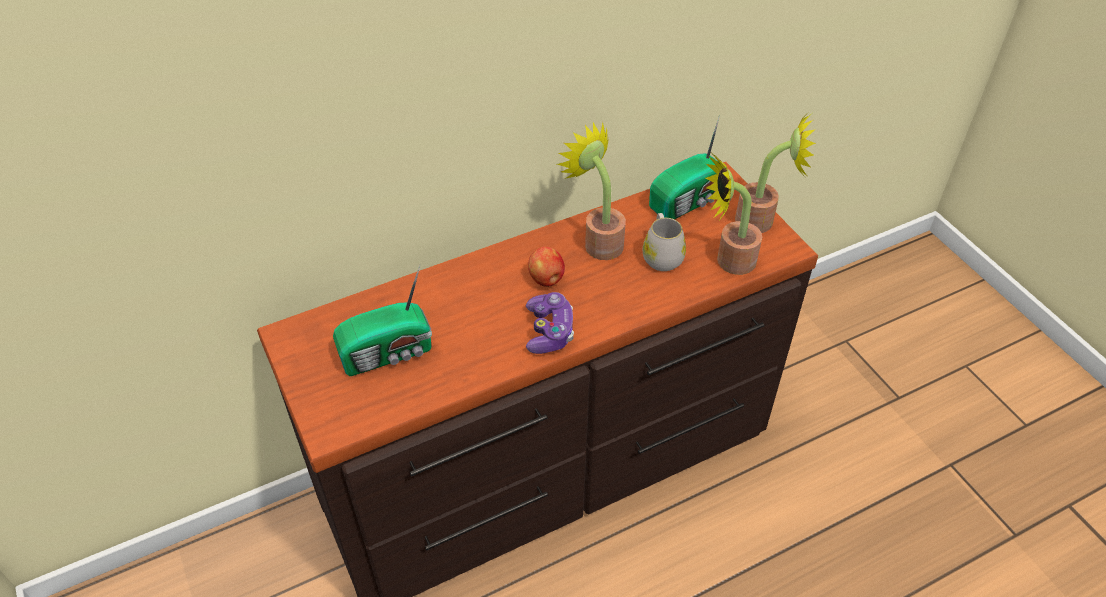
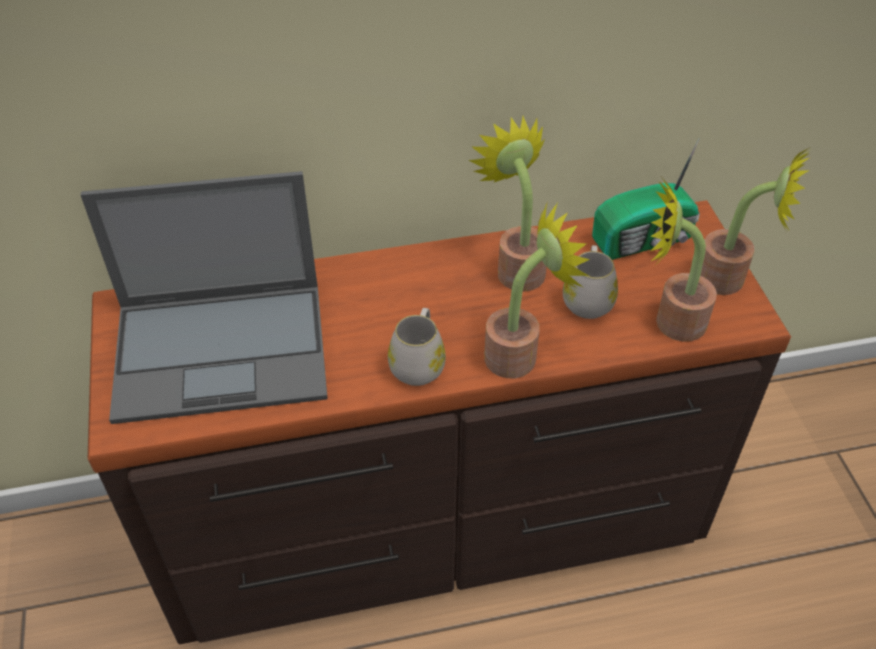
camera: 15 degrees right, 0 degrees up
(389, 353) = (224, 350): radio -> laptop
(546, 279) = (438, 300): apple -> none
(549, 331) = (419, 363): game controller -> white mug
(624, 308) = (520, 354): none -> potted plant

